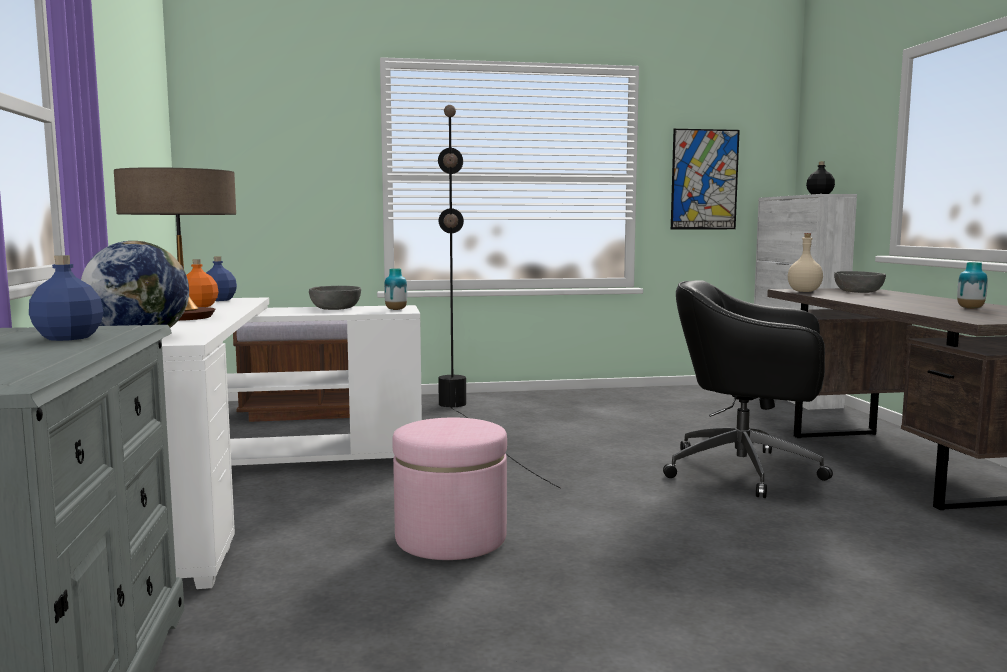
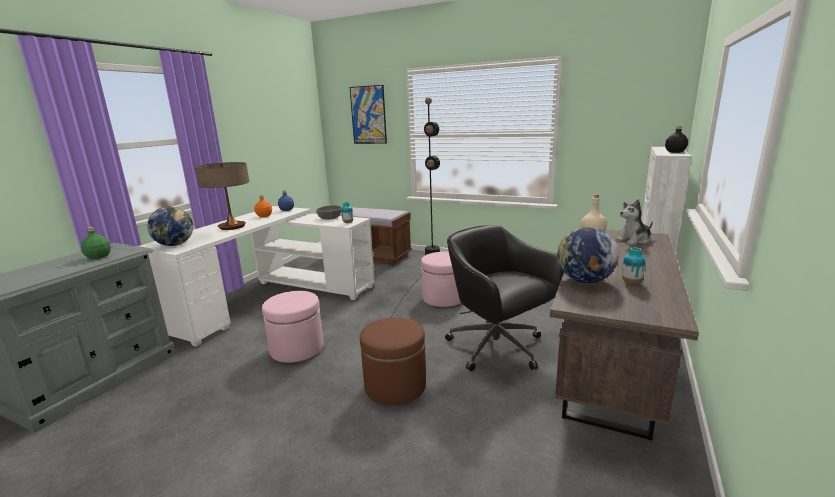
camera: 35 degrees right, 10 degrees up
(69, 337) = (99, 256): blue bottle -> green bottle
(562, 439) = (443, 298): none -> pink ottoman
(704, 179) = (609, 133): picture -> picture (368, 115)
(706, 536) = (395, 386): none -> brown ottoman
(858, 291) = (634, 240): grey bowl -> plush toy
(929, 311) = (584, 281): none -> globe

